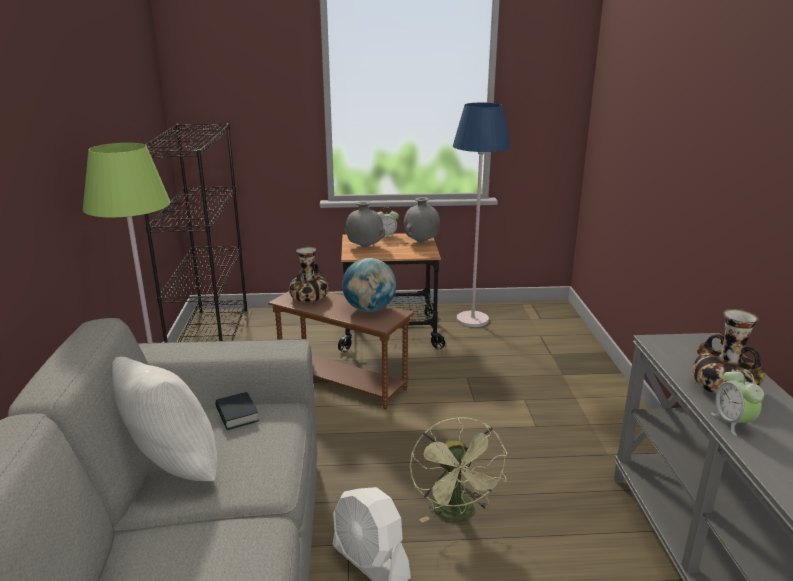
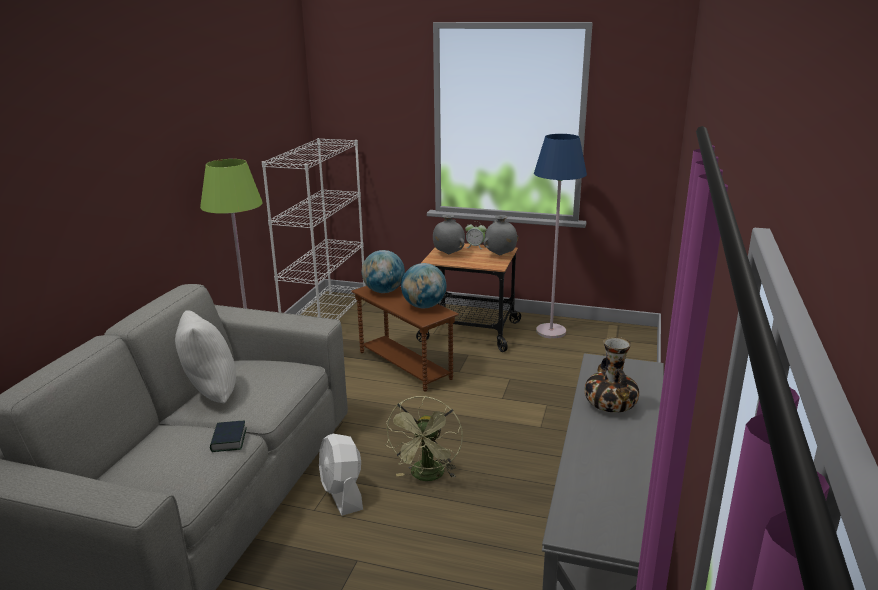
camera: 20 degrees right, 0 degrees up
(211, 338) = (326, 315): black bookcase -> white bookcase
(237, 415) = (271, 367): book -> book (228, 440)
(308, 298) = (383, 291): vase -> globe
(732, 423) = (586, 428): alarm clock -> none

